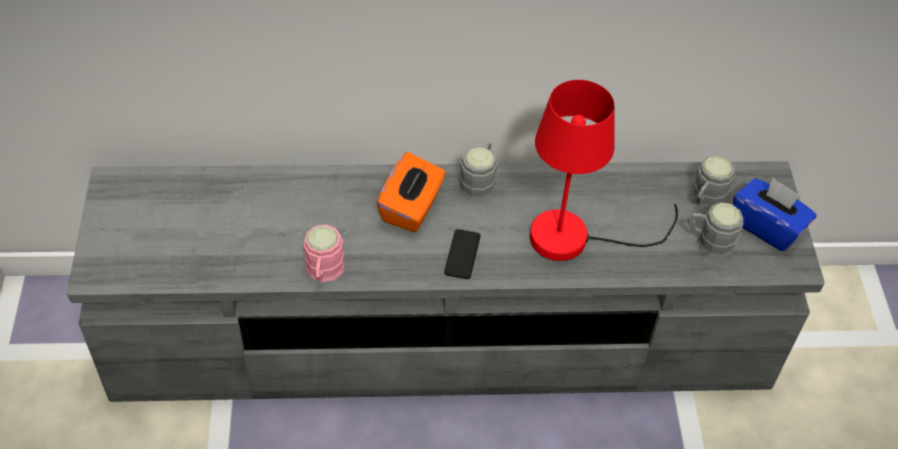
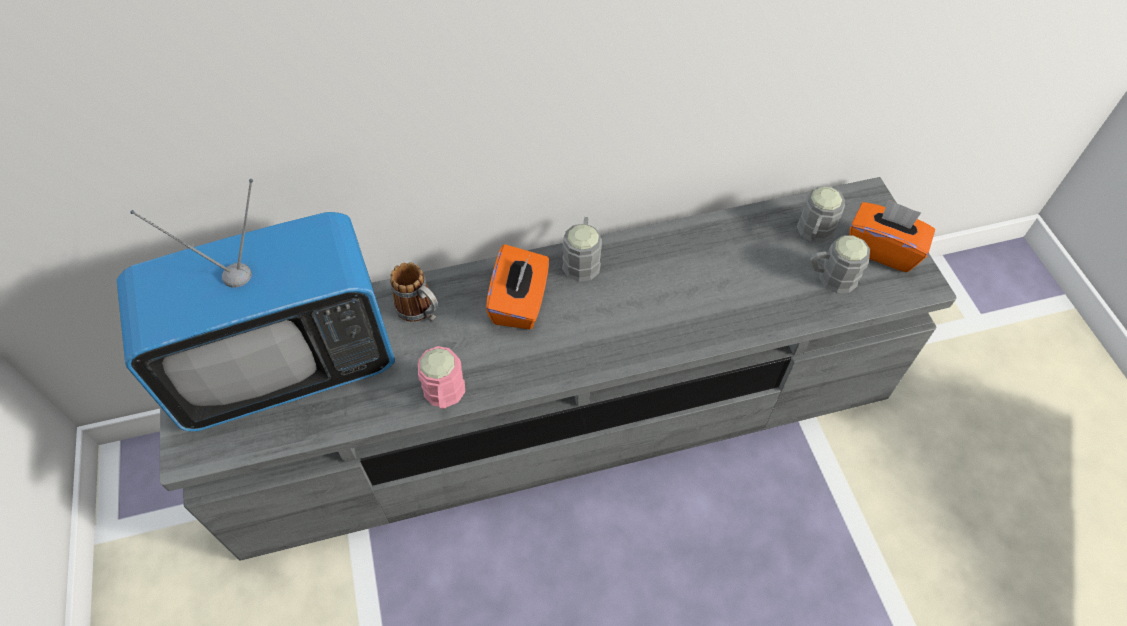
camera: 10 degrees left, 5 degrees up
(194, 220) = (287, 366): none -> television
(321, 198) = (421, 312): none -> mug
(462, 254) = (586, 344): phone -> none
(576, 237) = (698, 300): red table lamp -> none
(767, 226) = (882, 249): blue tissue box -> orange tissue box

